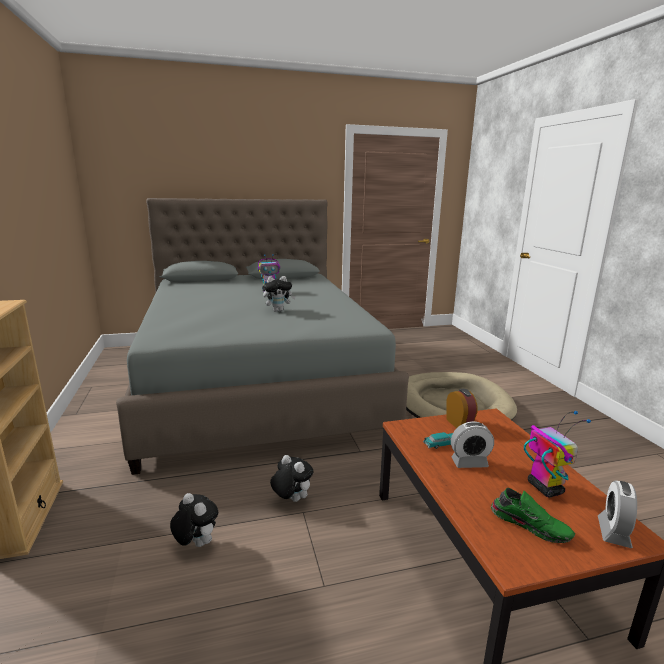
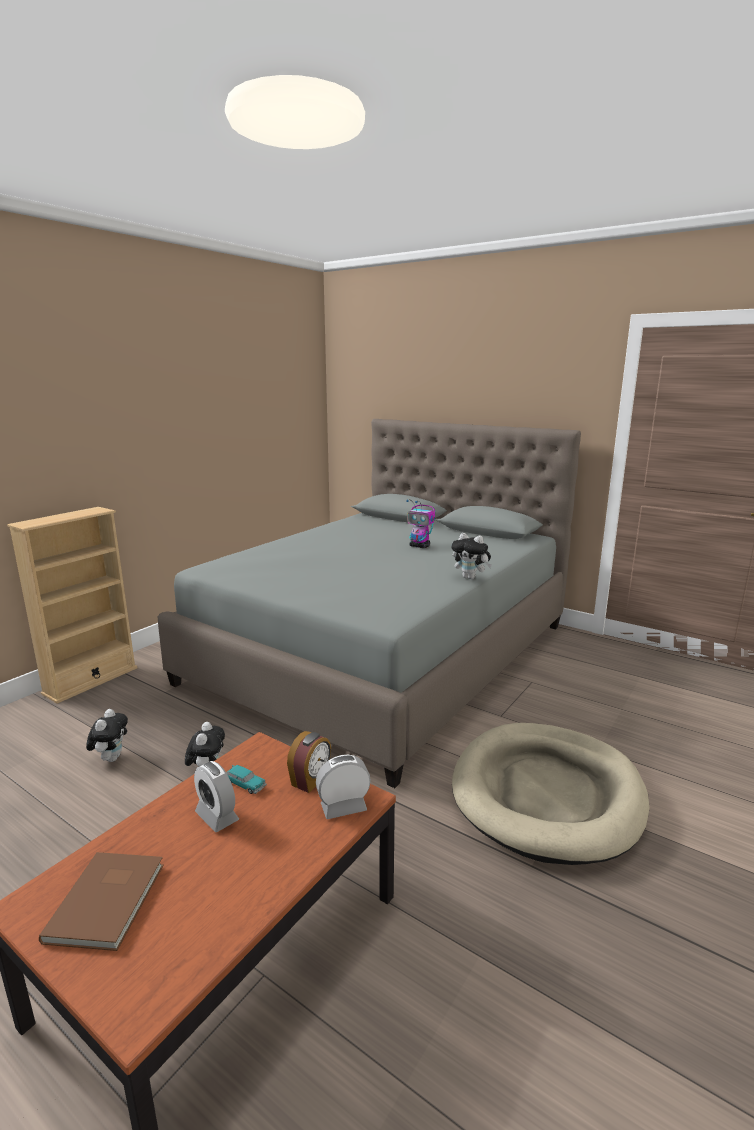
camera: 50 degrees right, 0 degrees up
(278, 310) = (362, 571): plush toy -> plush toy (470, 577)
(530, 524) = (110, 900): green shoe -> brown book
(544, 488) = (203, 893): toy robot -> none
(613, 532) = (134, 983): alarm clock -> alarm clock (343, 807)

